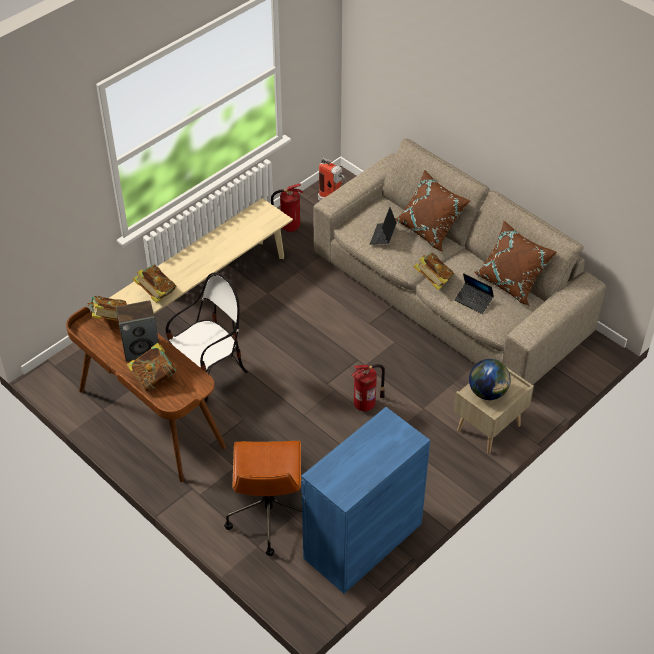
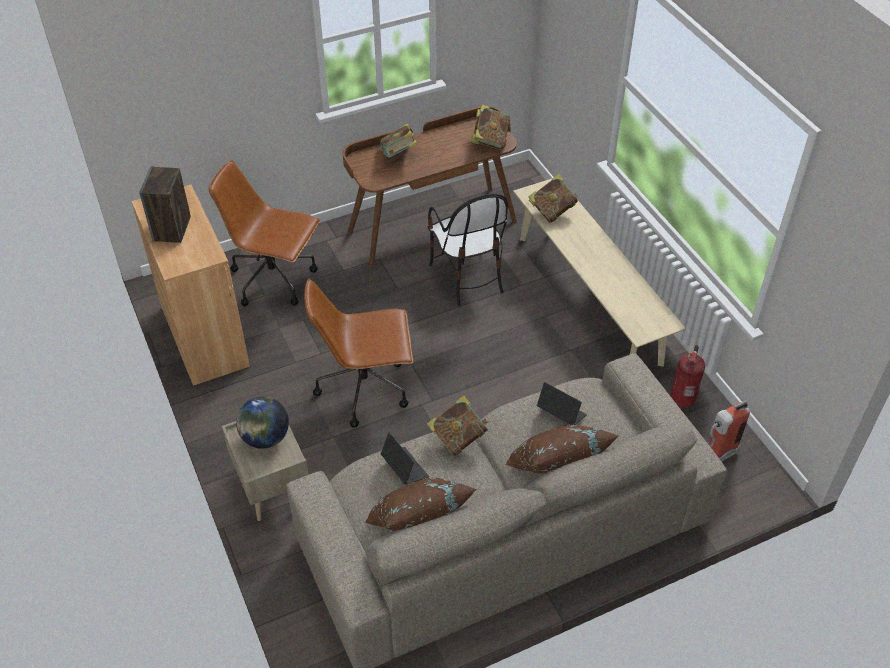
camera: 110 degrees right, 0 degrees up
(141, 348) = (441, 153): speaker -> speaker (172, 229)
(363, 541) = (204, 336): blue cabinet -> brown cabinet
(366, 404) = (365, 388): fire extinguisher -> brown office chair
(473, 301) = (404, 468): laptop -> laptop turned 90 degrees clockwise

